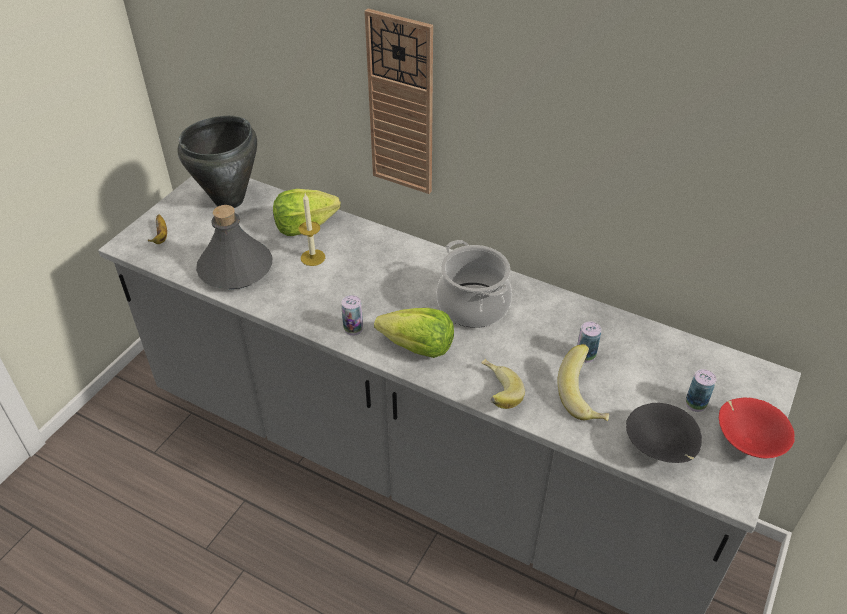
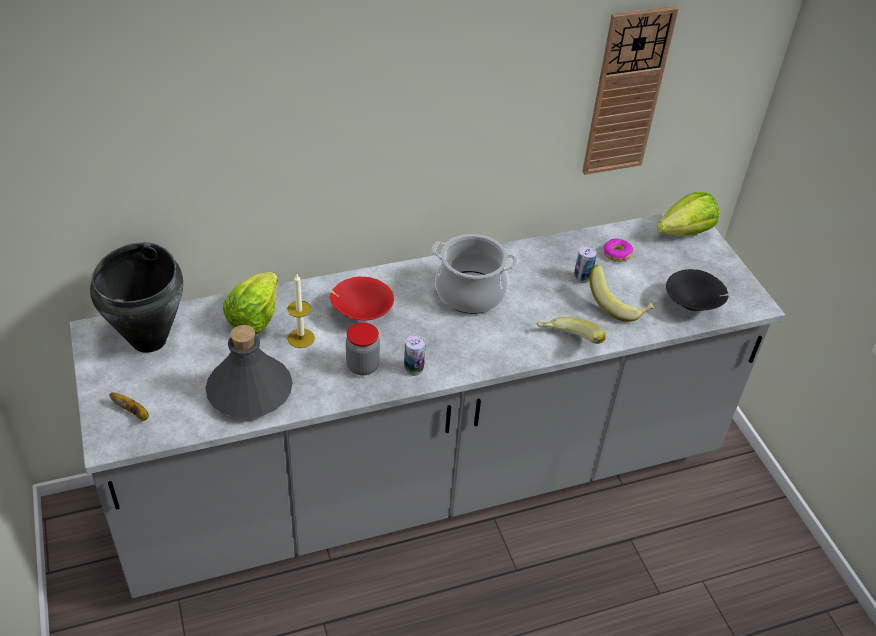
camera: 50 degrees left, 0 degrees up
(323, 302) = (362, 366): none -> jar
(401, 105) = (331, 147): wall clock -> wall clock (626, 93)
(417, 347) = (477, 349): lettuce -> lettuce (685, 232)
(648, 358) = (616, 254): none -> donut
(695, 404) = (675, 264): can -> none
(747, 441) = (725, 268): red bowl -> red bowl (361, 314)

